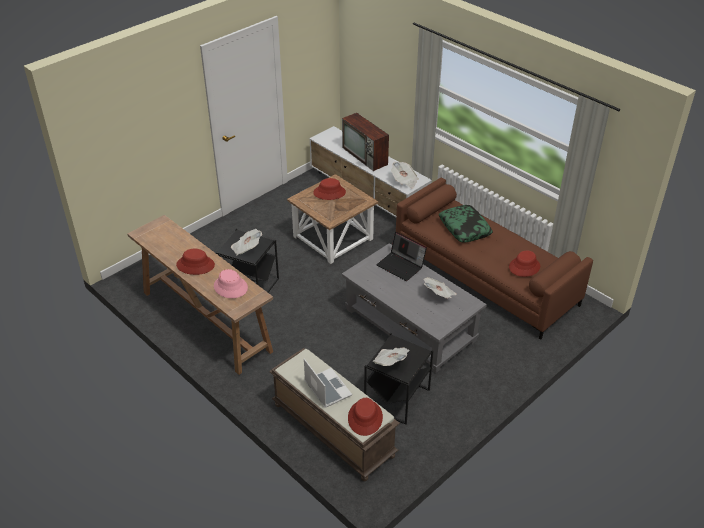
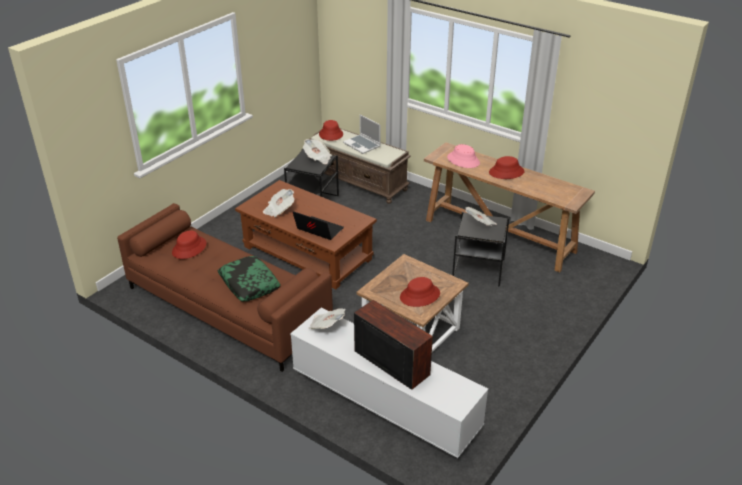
camera: 170 degrees right, 5 degrees down
(410, 325) = (307, 252): grey coffee table -> brown coffee table

